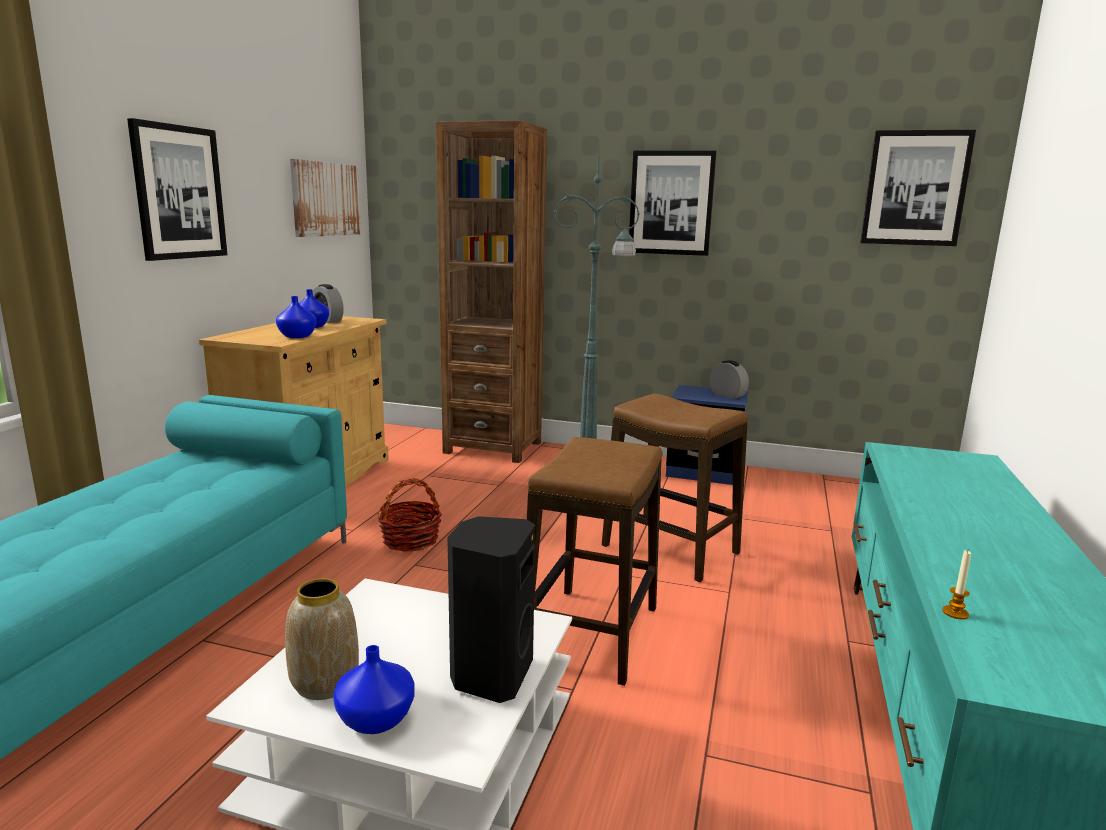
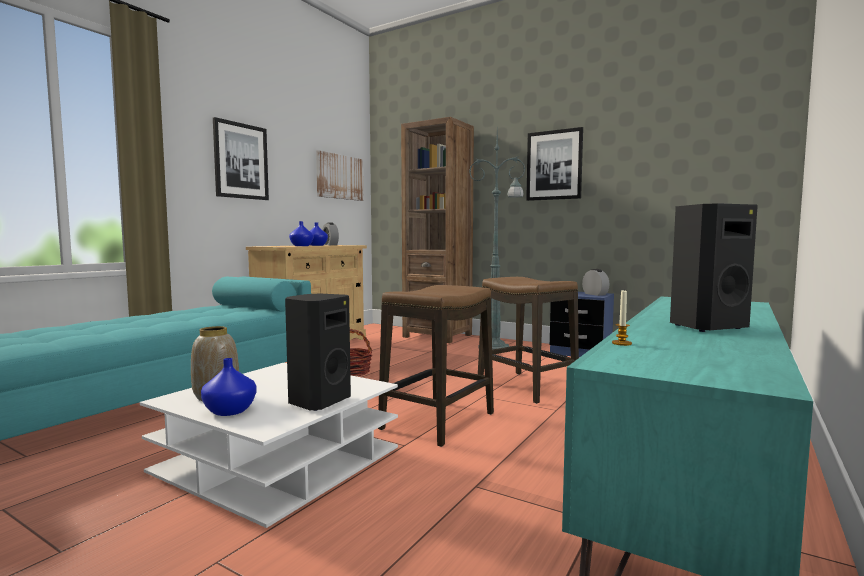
camera: 15 degrees right, 10 degrees down
(915, 188) = (730, 137): picture -> none
(998, 546) = (705, 327): none -> black speaker

